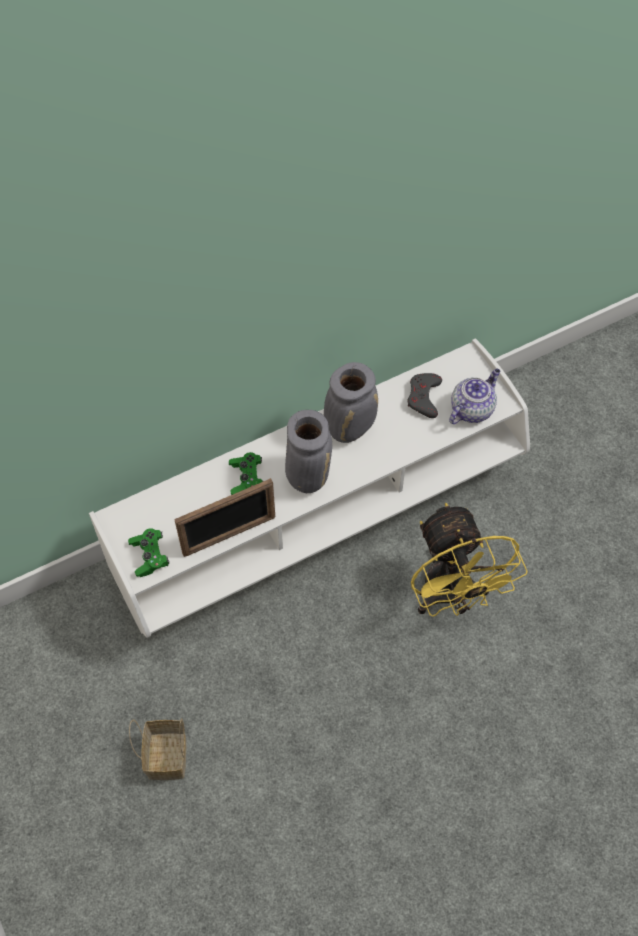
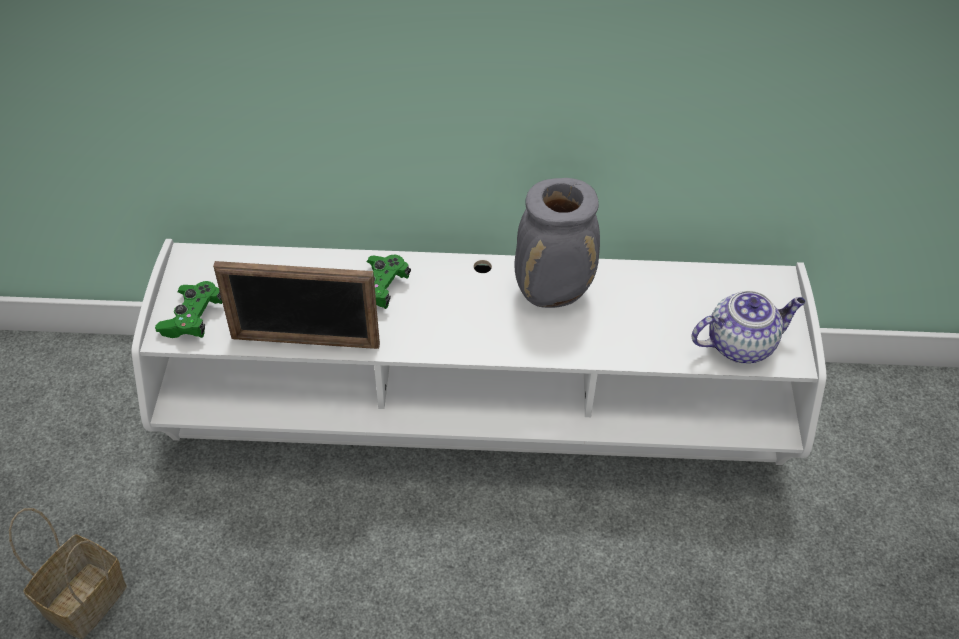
camera: 30 degrees right, 10 degrees down
(307, 476) = (456, 321): grey vase -> none
(424, 397) = (681, 301): grey game controller -> none
(451, 596) = (590, 604): yellow fan -> none

